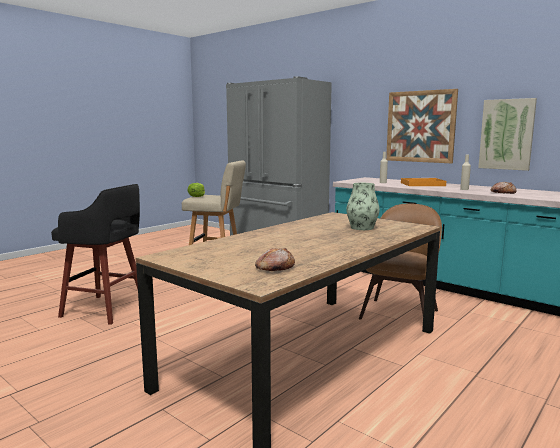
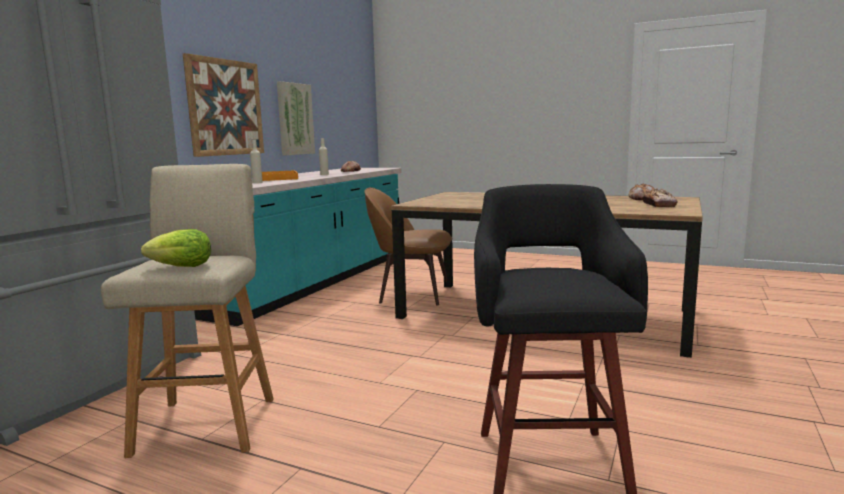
camera: 105 degrees left, 0 degrees up
(218, 261) = (658, 205): none -> bread
(362, 228) = (475, 198): vase -> none

